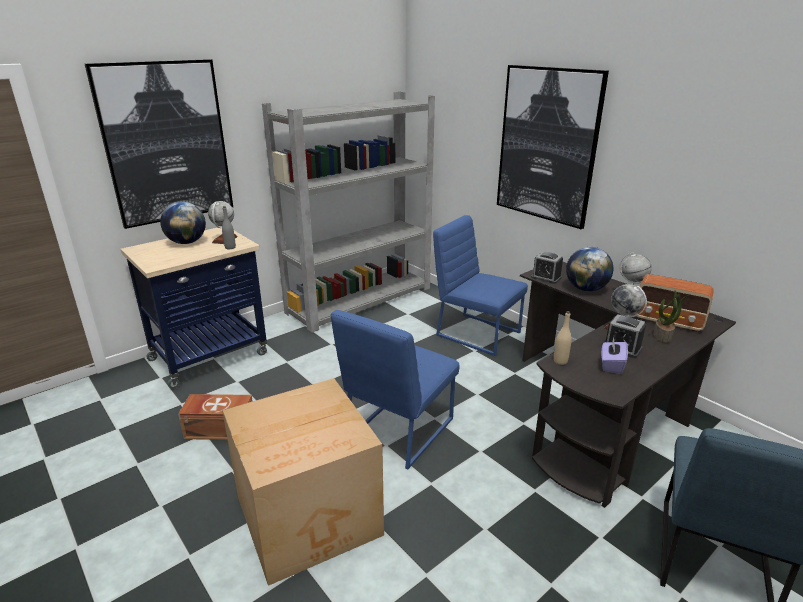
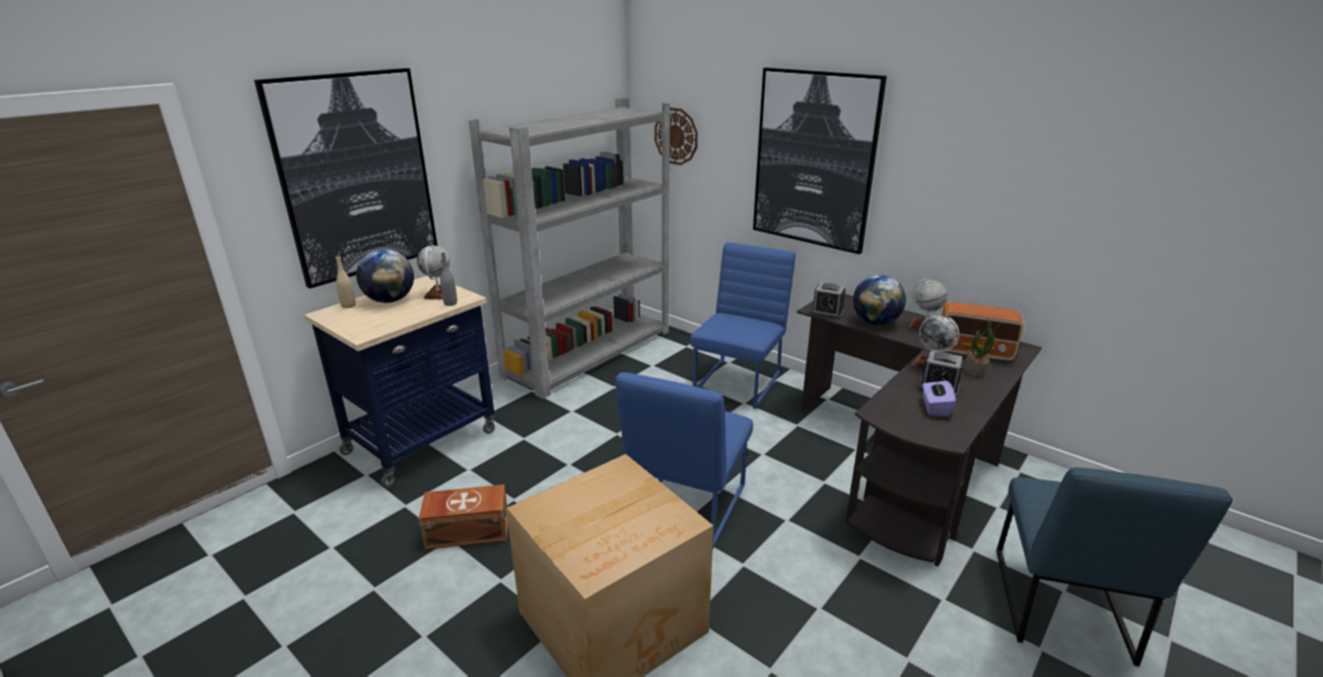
camera: 10 degrees left, 0 degrees up
(441, 124) = (676, 136): none -> wall clock
(476, 332) = (739, 381): blue chair -> blue chair turned 90 degrees clockwise
(560, 361) = (880, 408): beige bottle -> beige bottle (348, 306)

